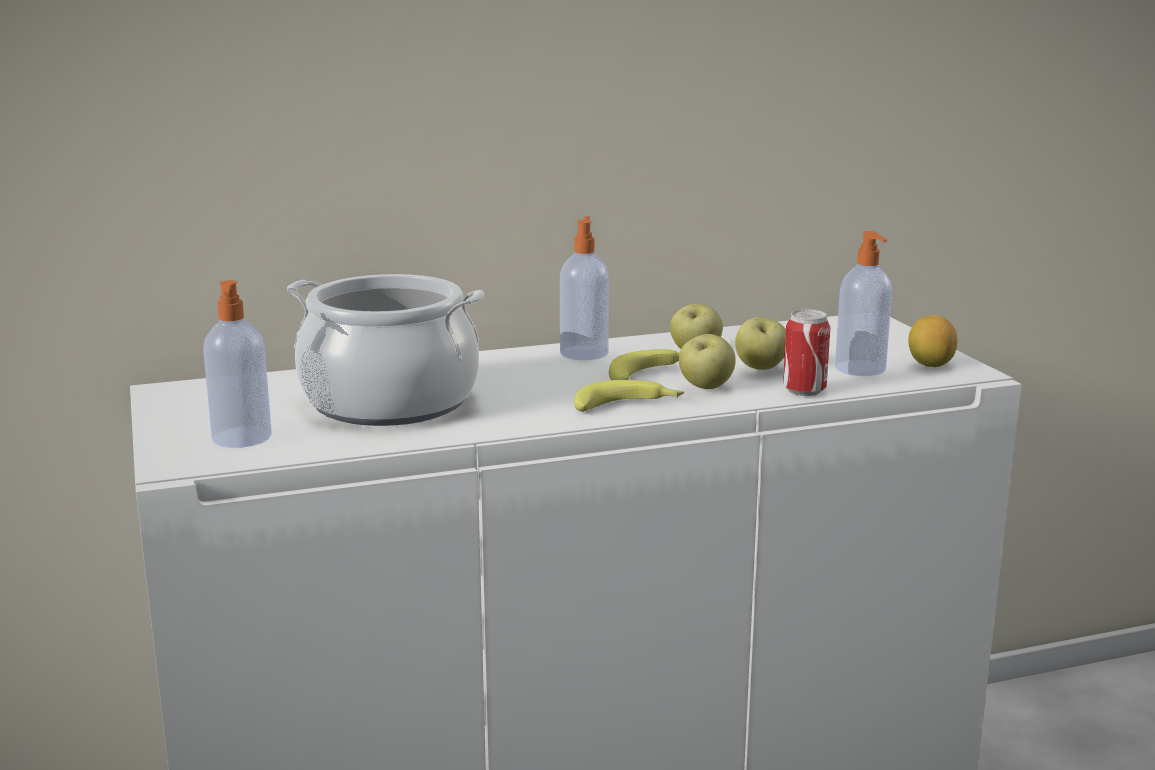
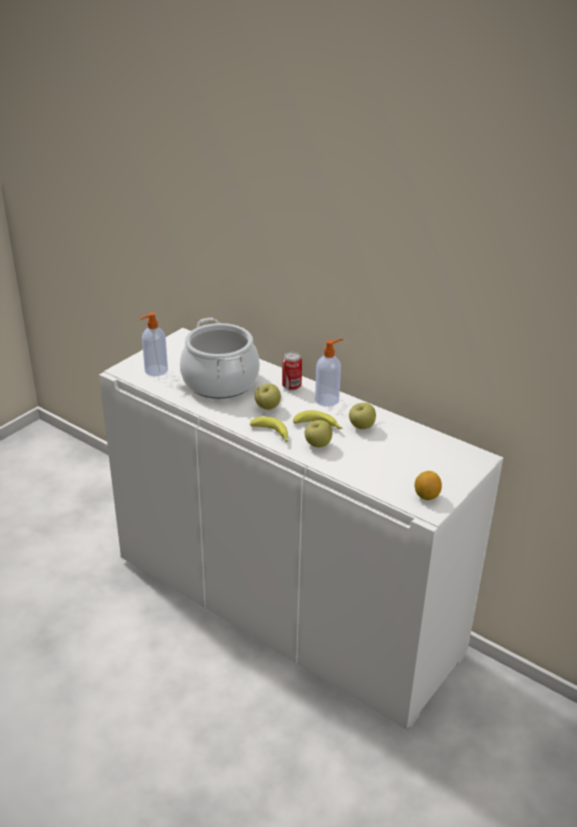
camera: 55 degrees right, 15 degrees up
(760, 368) = (360, 450): apple -> apple (267, 407)
(804, 390) = (343, 471): can -> can (291, 386)
(861, 369) = (393, 478): soap dispenser -> none

